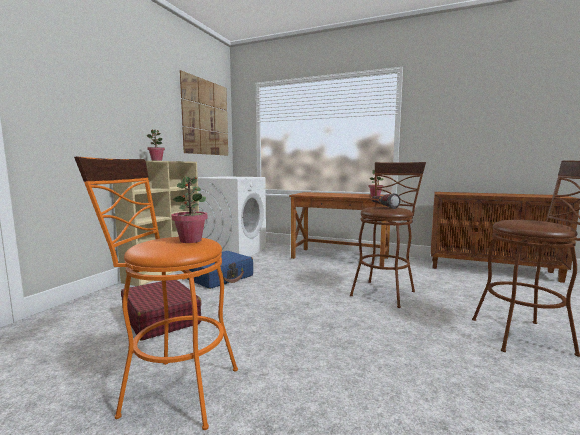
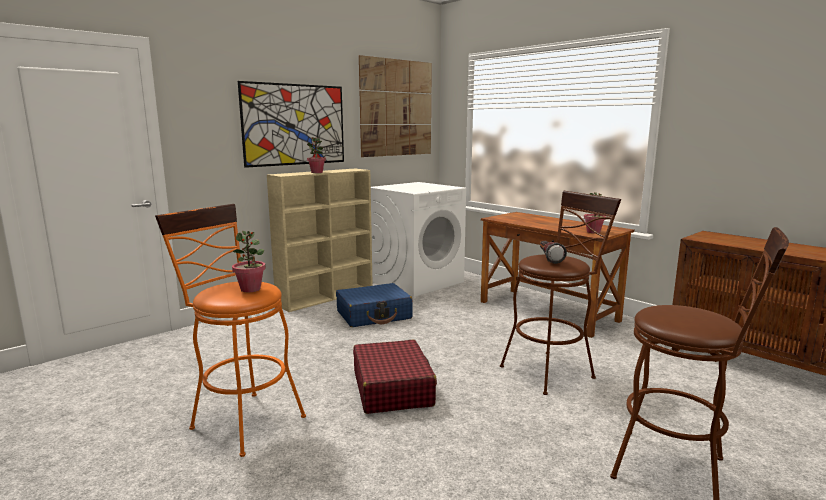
camera: 25 degrees right, 5 degrees up
(133, 118) = (295, 124): none -> picture
(161, 318) = (282, 351): red suitcase -> red suitcase (392, 388)

